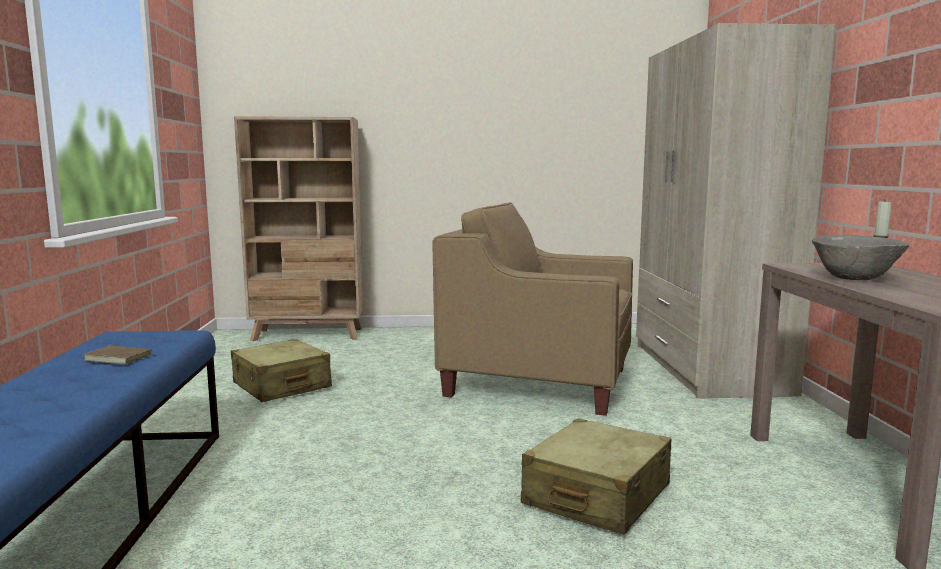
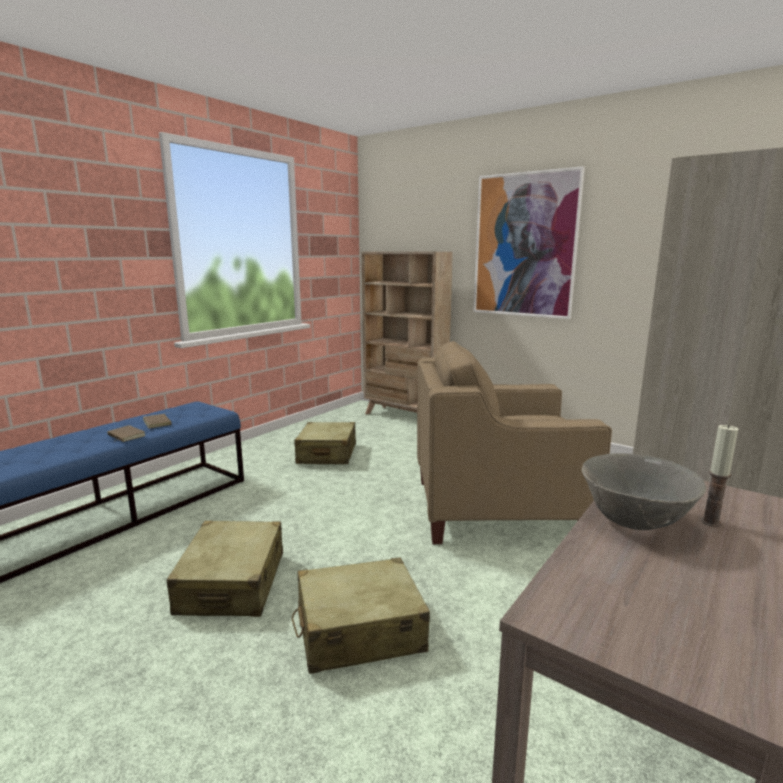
camera: 40 degrees right, 5 degrees up
(108, 378) = (125, 436): none -> brown book
(409, 518) = (232, 583): none -> beige suitcase
(445, 114) = (525, 246): none -> picture
(538, 382) = (496, 508): beige armchair -> beige armchair turned 60 degrees counterclockwise

